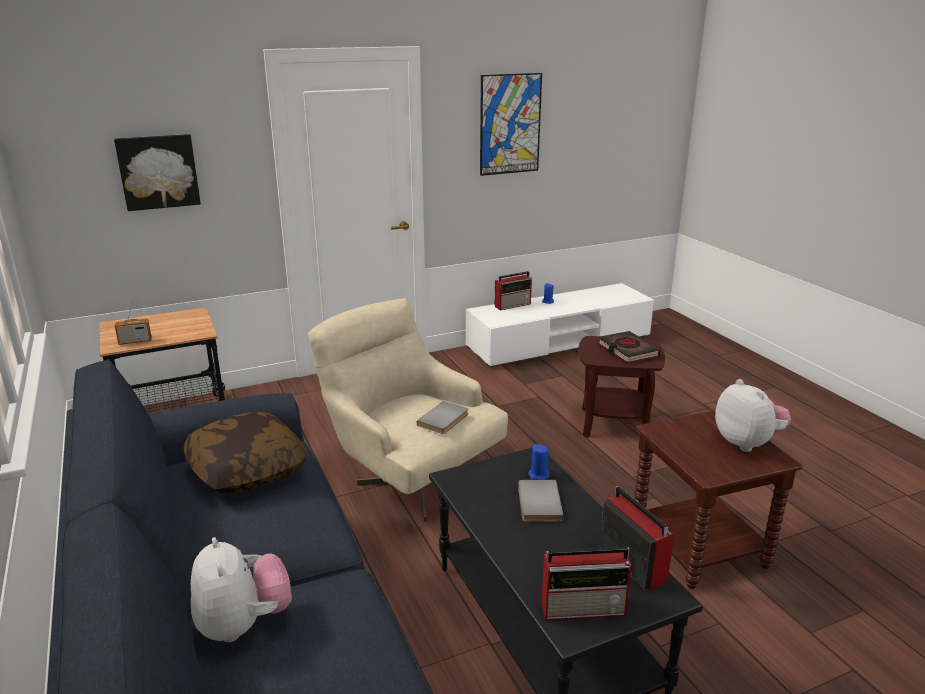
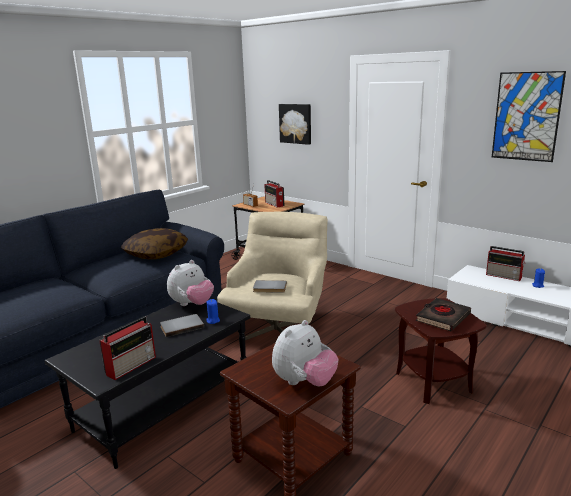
camera: 65 degrees right, 5 degrees down
(243, 624) = (47, 283): plush toy -> plush toy (192, 304)
(584, 608) = (84, 358): radio -> radio (274, 204)

